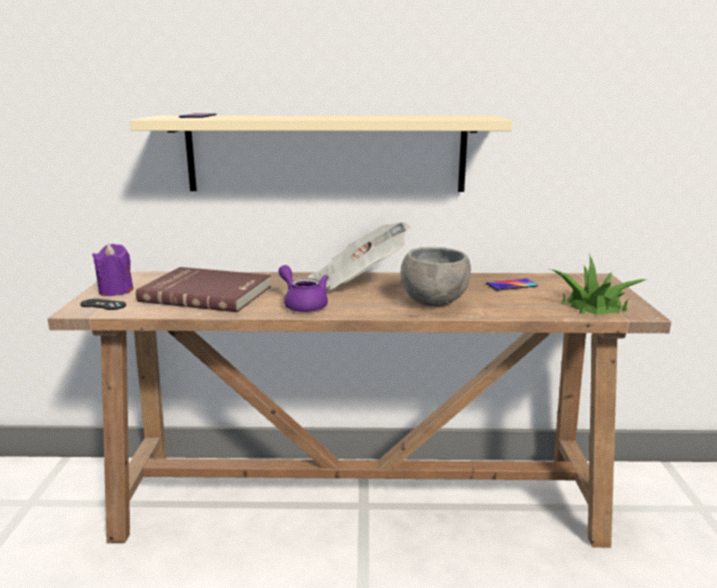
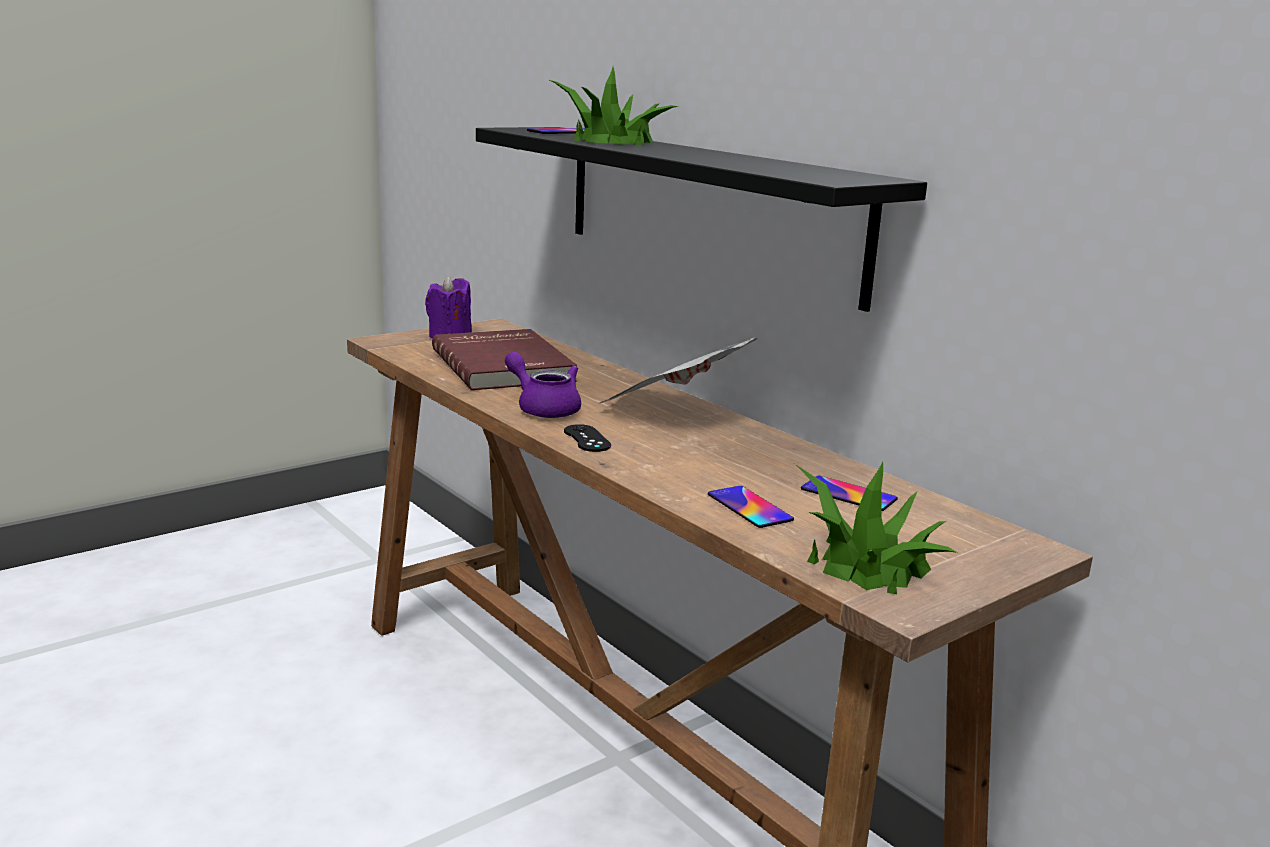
camera: 50 degrees right, 0 degrees up
(103, 305) = (406, 343): black game controller -> black game controller (587, 439)
(263, 116) = (611, 140): none -> potted plant
(303, 304) = (544, 408): purple teapot -> purple teapot turned 60 degrees counterclockwise
(326, 154) = (706, 209): beige shelf -> black shelf
(434, 302) = (675, 465): grey bowl -> none
(508, 305) = (749, 507): none -> phone

